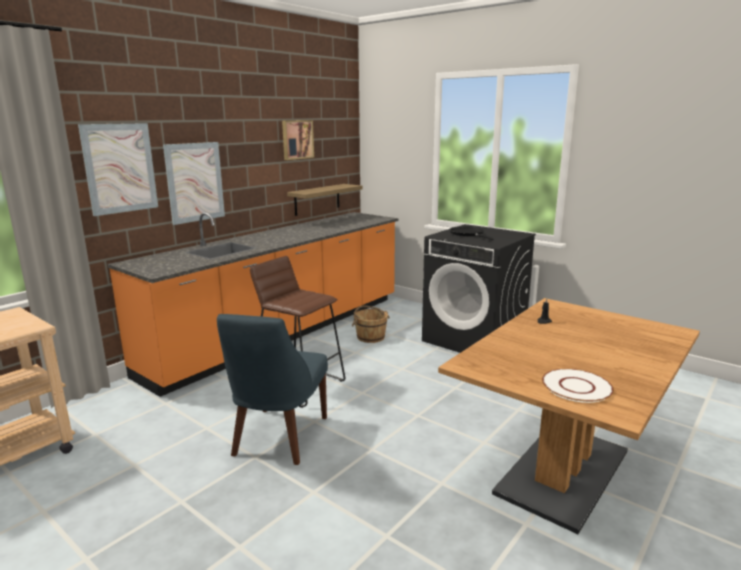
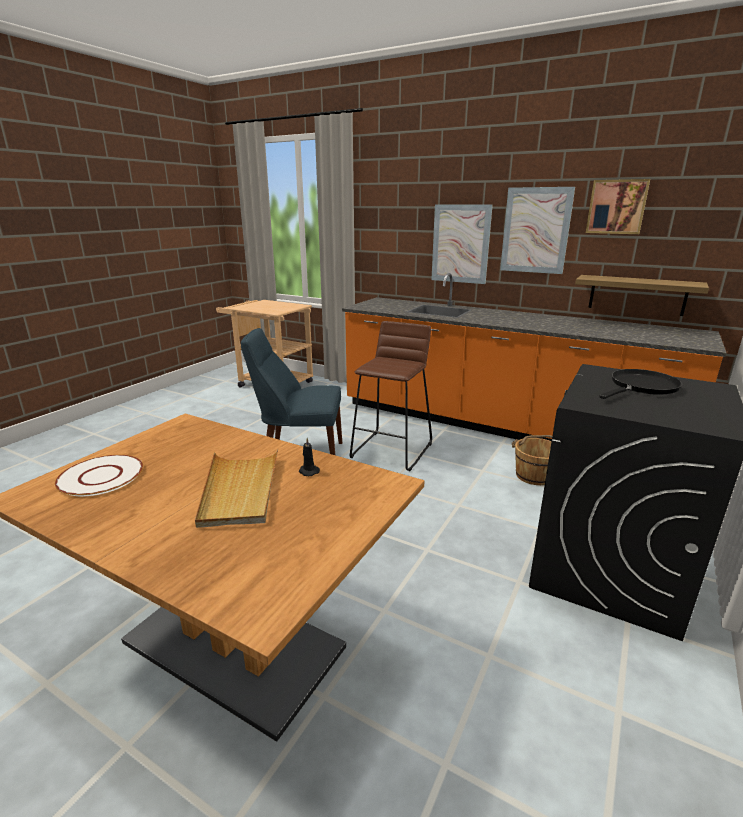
camera: 80 degrees right, 5 degrees up
(120, 168) = (397, 222): picture -> picture (535, 230)
(575, 339) = (240, 490): none -> beige tray

